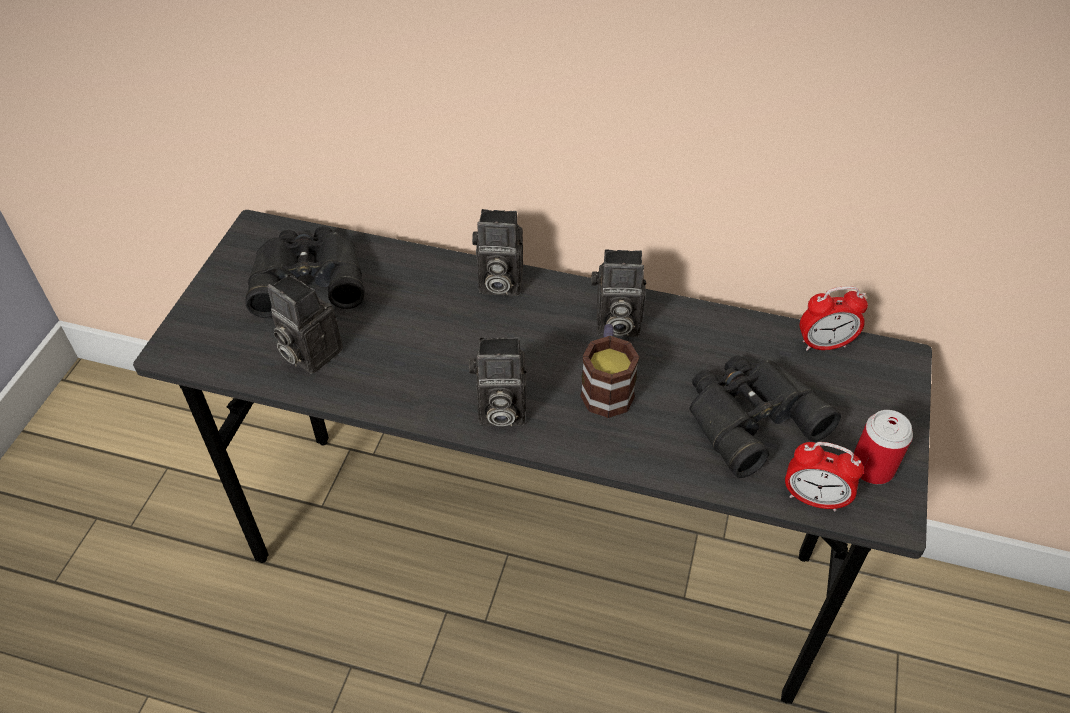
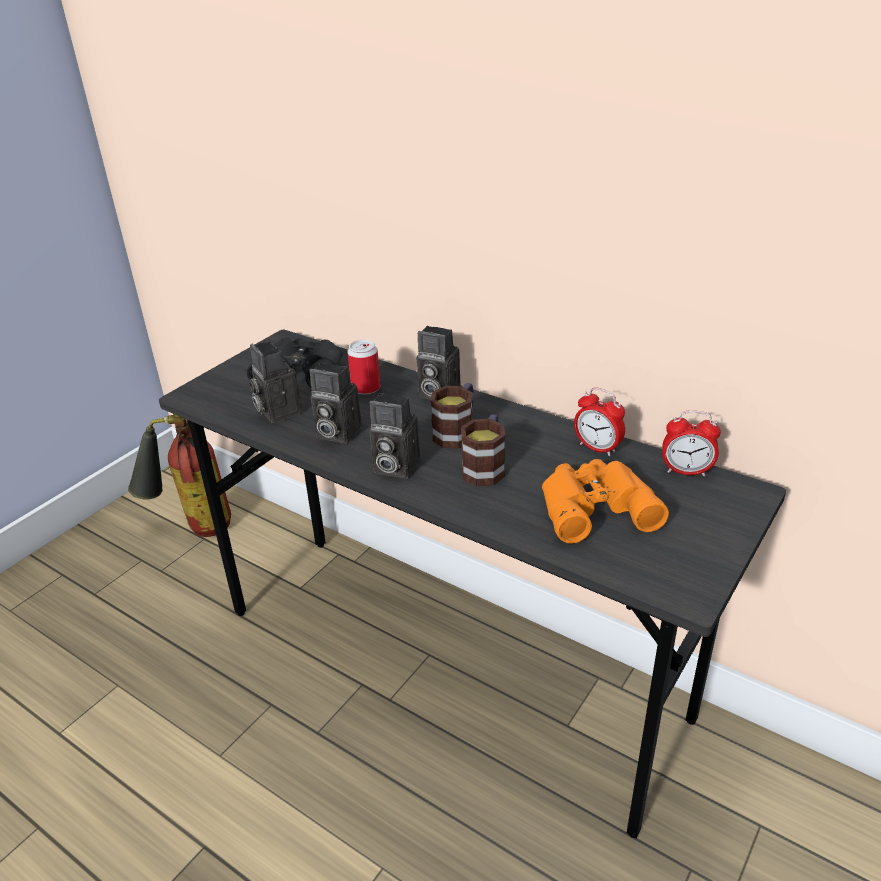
camera: 20 degrees right, 15 degrees down
(145, 455) = (193, 527): none -> fire extinguisher
(550, 339) = (457, 432): none -> mug
(614, 323) = (514, 430): camera -> camera (335, 433)
(748, 416) = (594, 506): black binoculars -> orange binoculars
(814, 499) = (623, 570): alarm clock -> alarm clock (597, 448)
(872, 467) = (688, 560): can -> can (366, 388)

